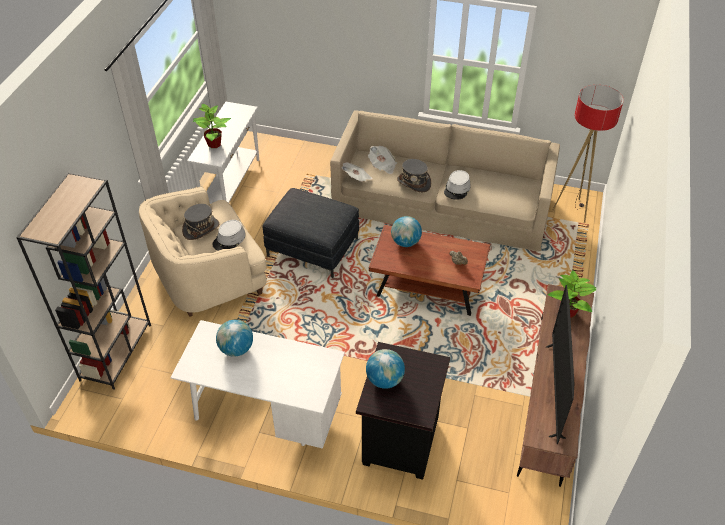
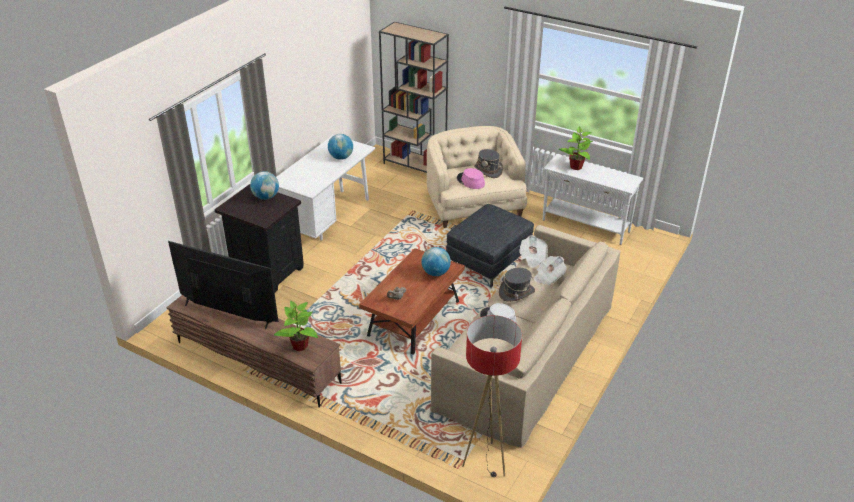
camera: 105 degrees right, 10 degrees down
(229, 239) = (470, 181): grey hat -> pink hat

